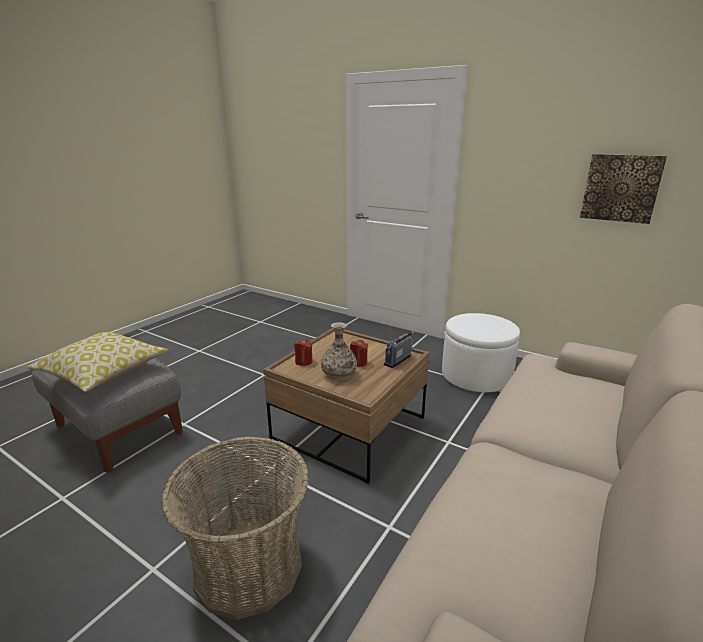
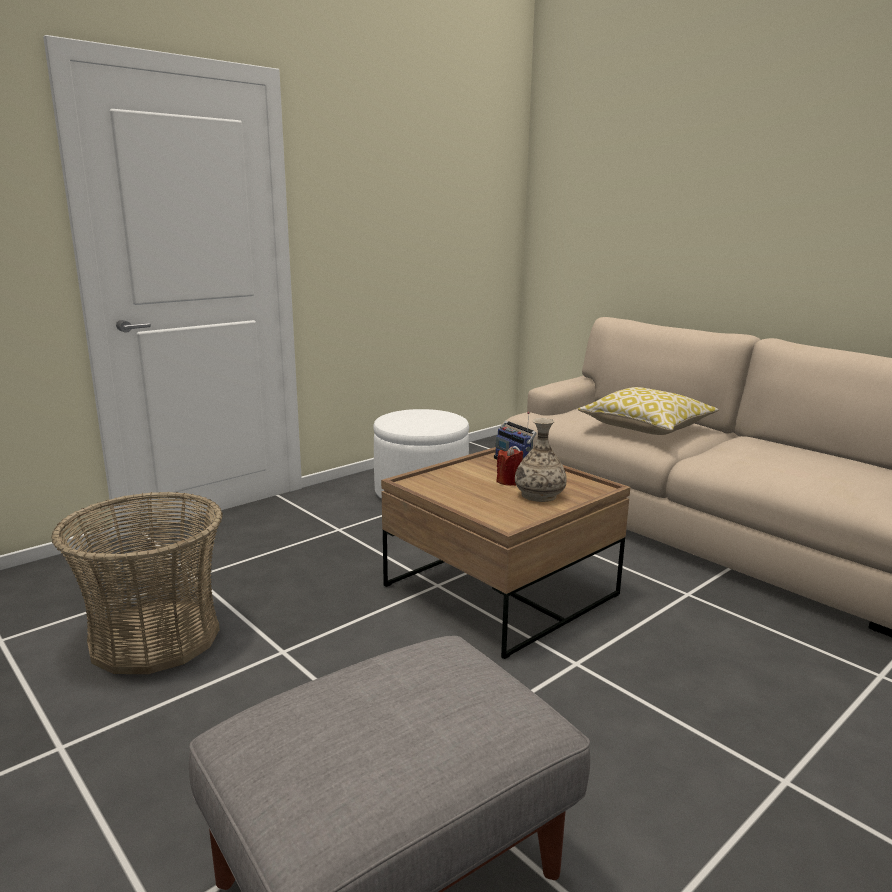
camera: 75 degrees left, 5 degrees down
(103, 373) = (440, 711): pillow -> pillow (646, 427)
(248, 566) = (761, 693): basket -> basket (155, 638)
(303, 361) = (490, 511): red candle -> none
(621, 188) = (450, 234): picture -> none

